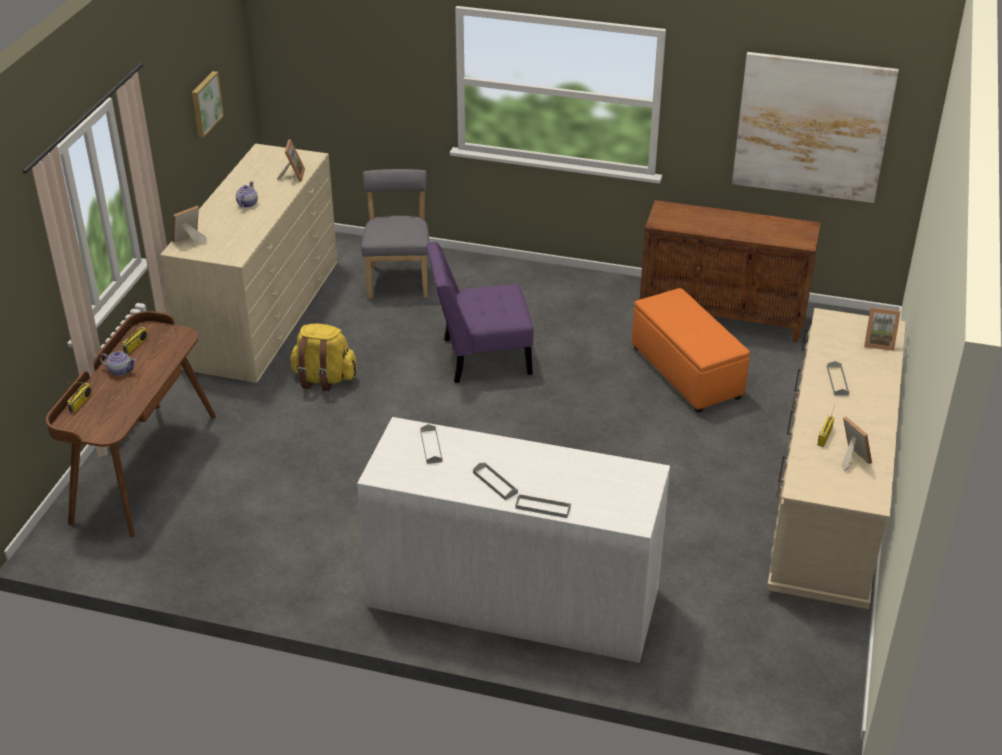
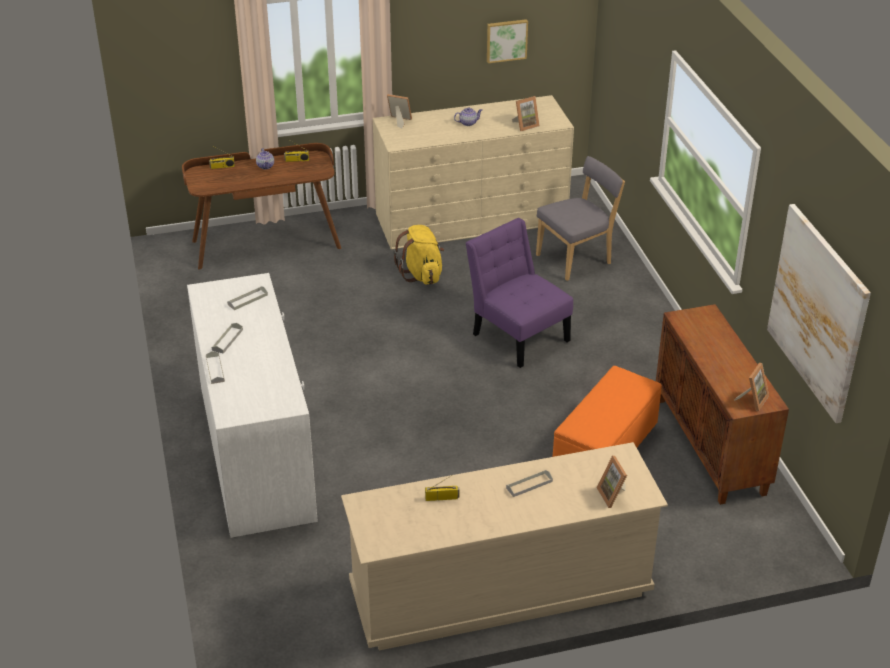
camera: 60 degrees right, 0 degrees up
(850, 458) = (422, 521): picture frame -> picture frame (752, 400)

